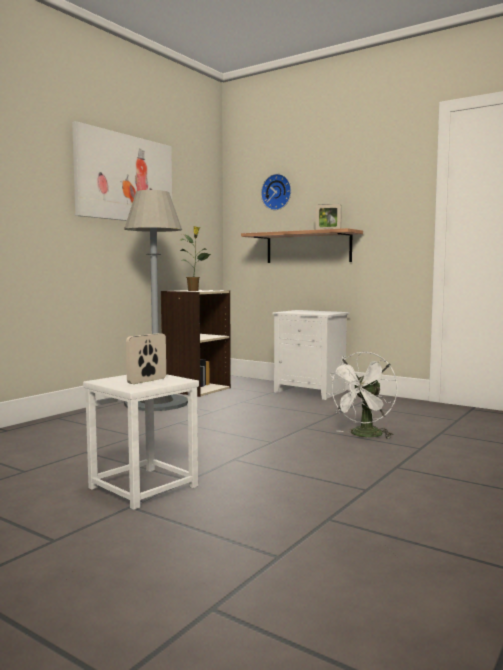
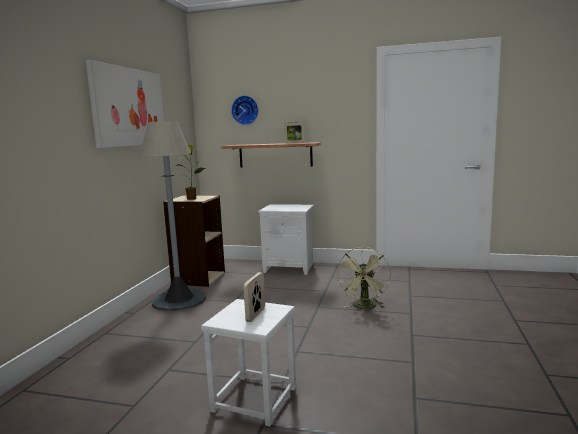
camera: 20 degrees left, 5 degrees up
(364, 435) = (365, 307): white fan -> green fan

